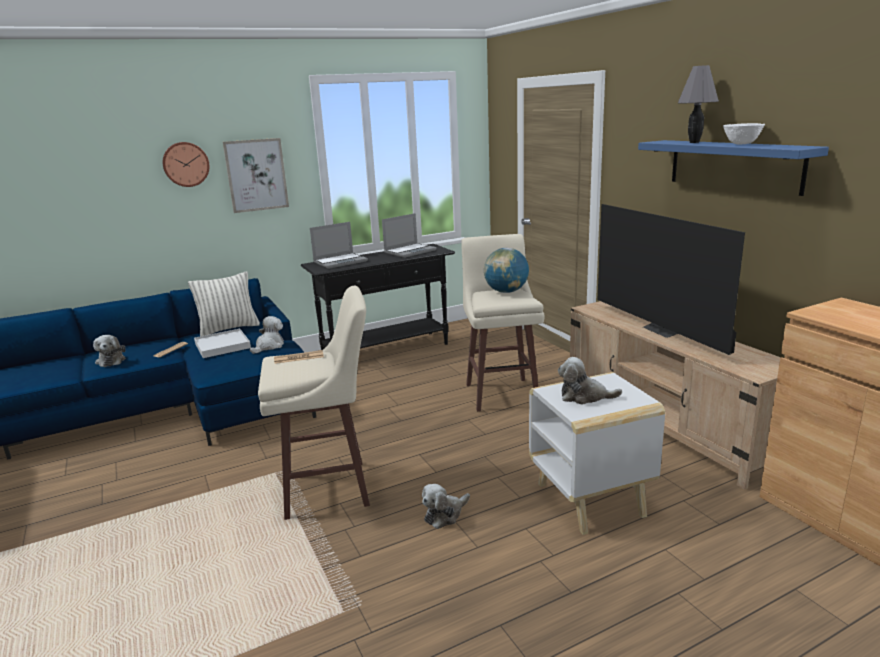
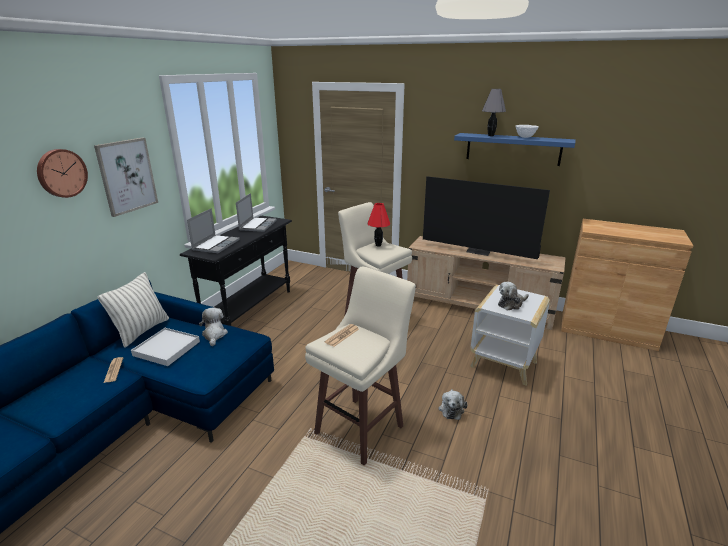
camera: 40 degrees left, 5 degrees up
(111, 360) = (57, 404): plush toy -> none
(506, 292) = (378, 245): globe -> red table lamp

